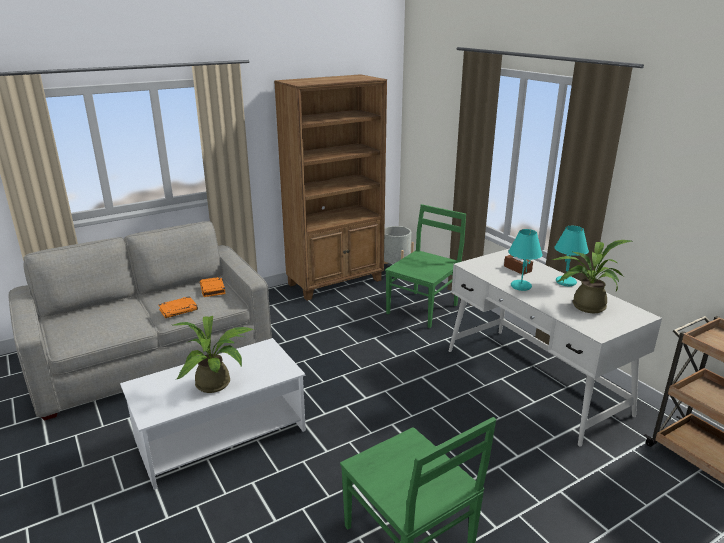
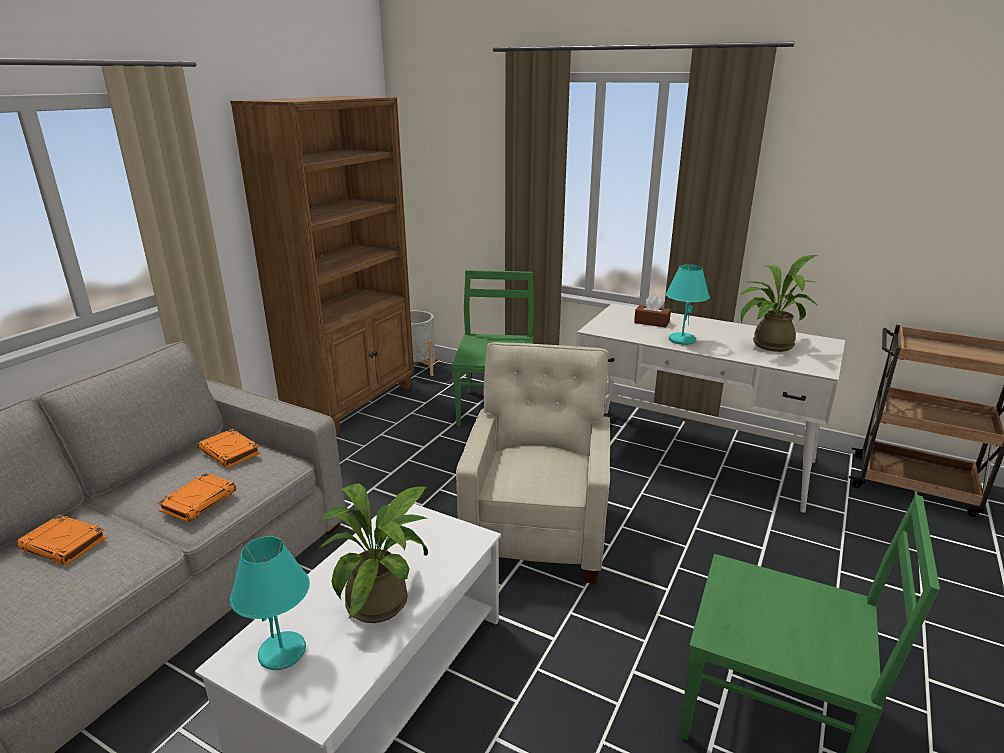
camera: 30 degrees left, 0 degrees up
(113, 312) = (64, 544): none -> orange book
(375, 392) = (538, 531): none -> beige armchair
(566, 282) = (717, 326): turquoise table lamp -> turquoise table lamp (283, 653)

